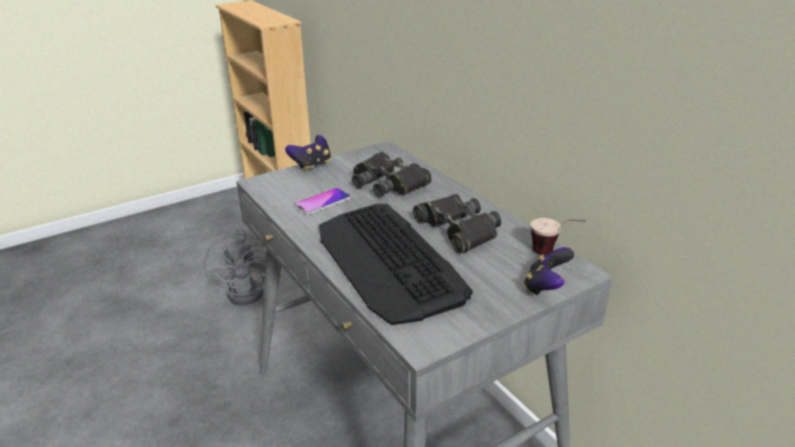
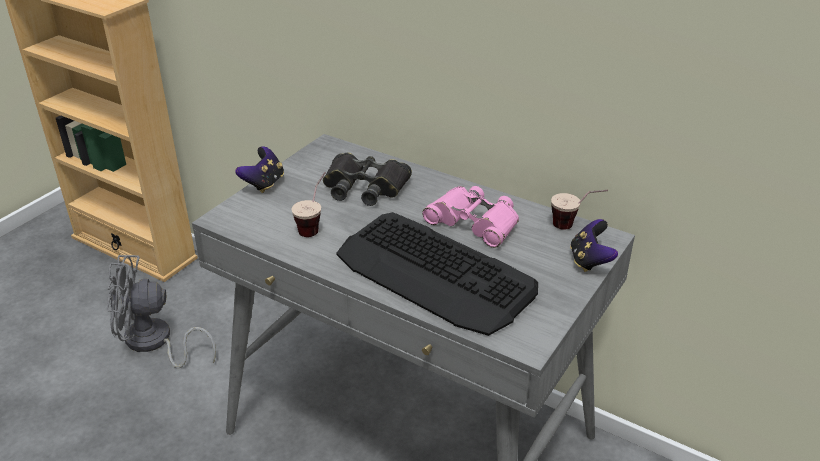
camera: 25 degrees left, 5 degrees up
(253, 290) = (154, 343): grey fan -> grey fan turned 120 degrees clockwise
(322, 202) = (314, 225): phone -> cup
(458, 229) = (473, 222): black binoculars -> pink binoculars

